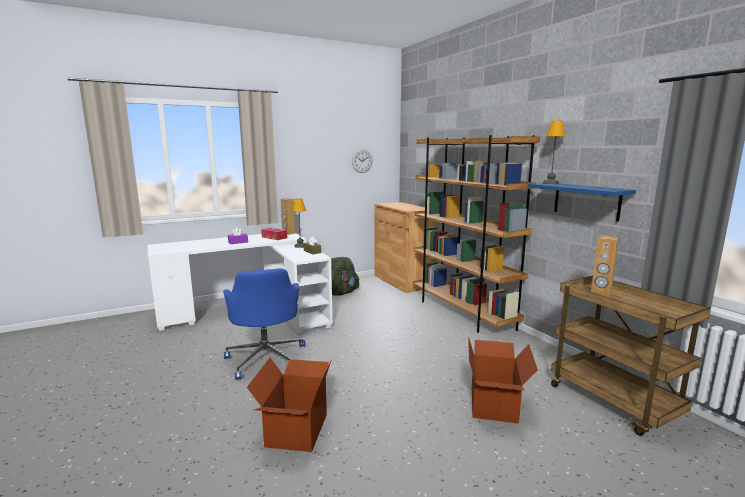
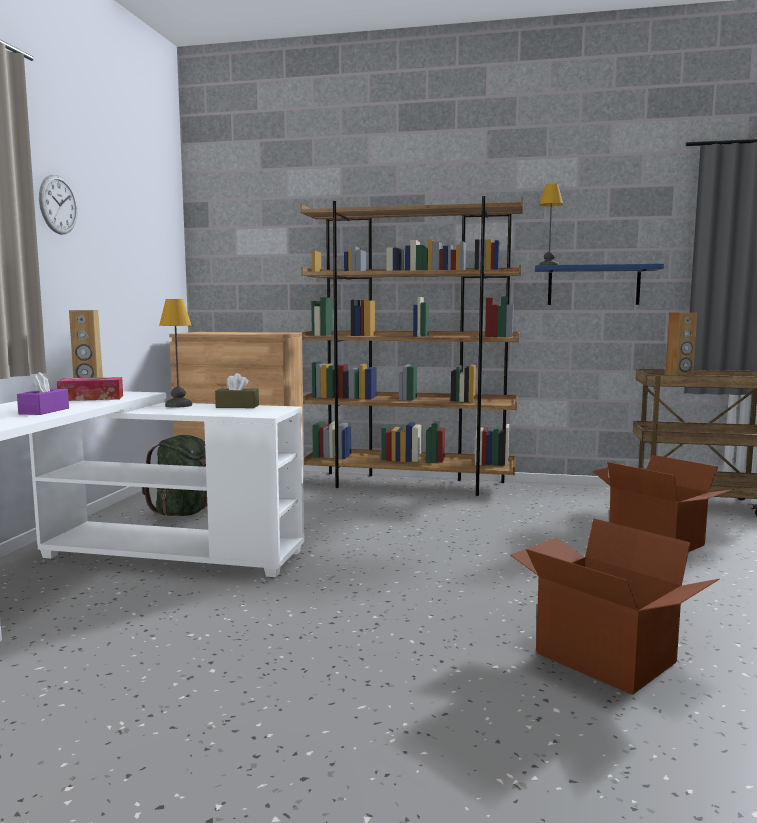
camera: 50 degrees left, 5 degrees down
(266, 358) = (323, 622): blue office chair -> none
(362, 161) = (144, 247): wall clock -> wall clock (58, 204)

